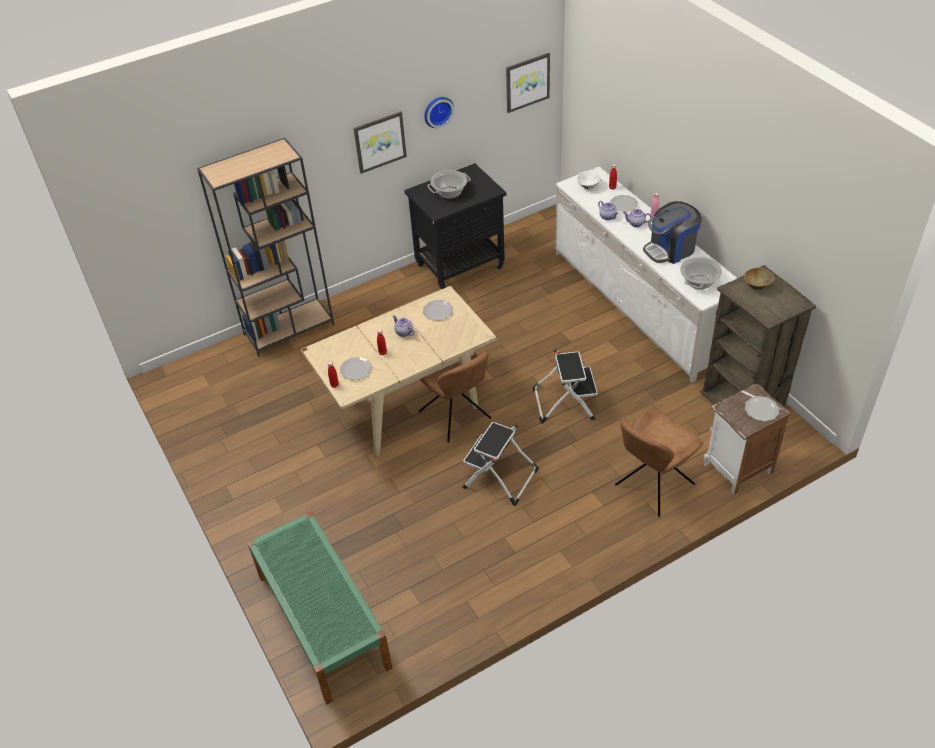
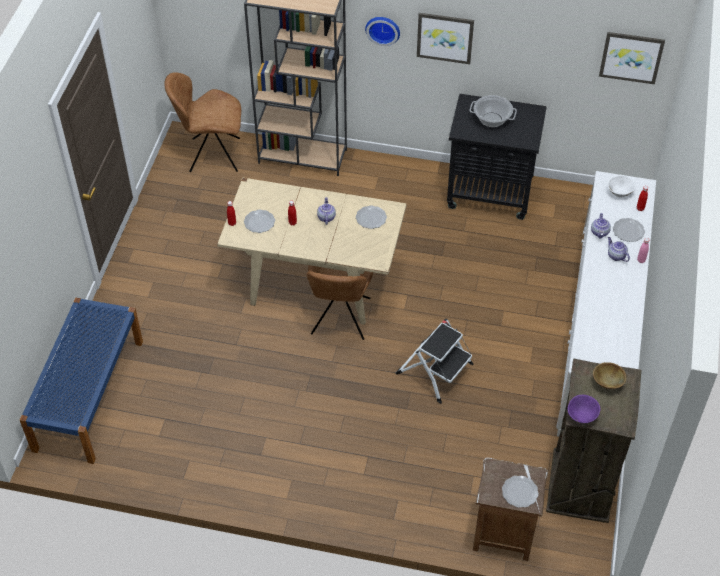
camera: 40 degrees right, 5 degrees up
(322, 621) = (88, 394): green bench -> blue bench
(437, 111) = (516, 38): wall clock -> wall clock (383, 29)
(500, 476) = (317, 389): step ladder -> none
(652, 486) = (418, 491): brown chair -> brown chair (212, 155)
(670, 249) = (614, 300): coffee machine -> none
(699, 282) = (599, 347): cooking pot -> none
(770, 316) = (582, 416): none -> purple bowl

